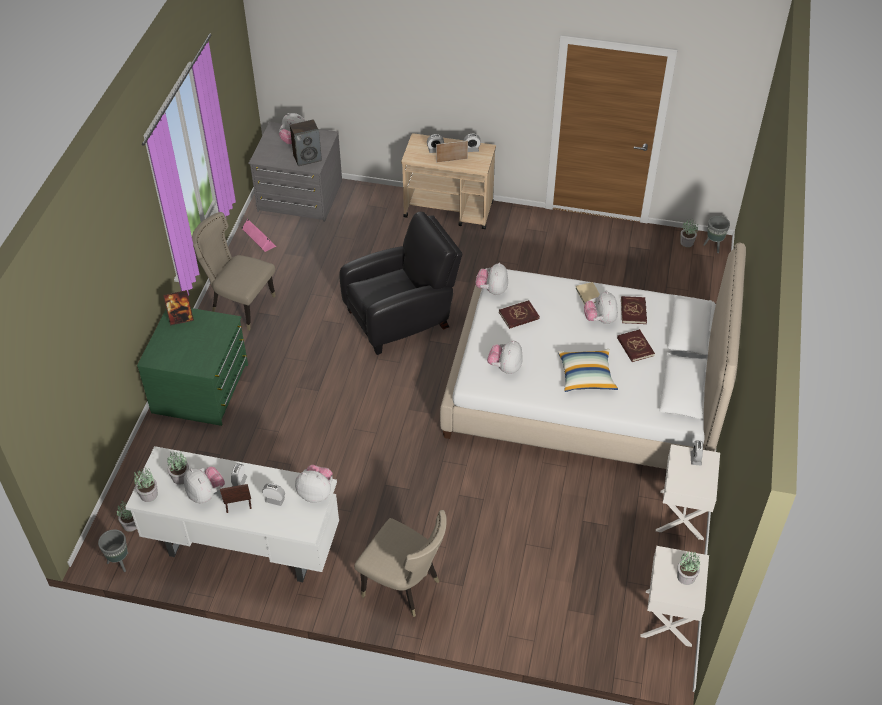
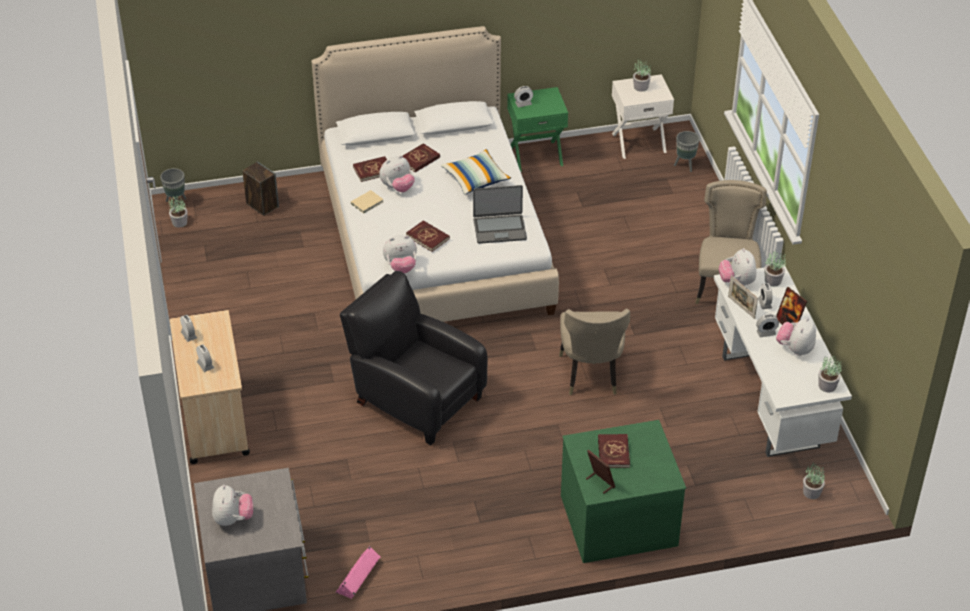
camera: 115 degrees left, 5 degrees down
(119, 562) = (854, 479): grey planter -> grey planter (685, 165)
(180, 477) = (793, 373): potted plant -> potted plant (773, 280)
(202, 338) = (613, 452): none -> red book
(240, 305) = (478, 543): beige chair -> beige chair (591, 376)
(307, 158) = (264, 490): speaker -> speaker (262, 205)
(451, 160) = (218, 345): picture frame -> picture frame (741, 307)
(505, 367) = (499, 229): plush toy -> laptop
(682, 515) = (536, 155): white nightstand -> green nightstand

